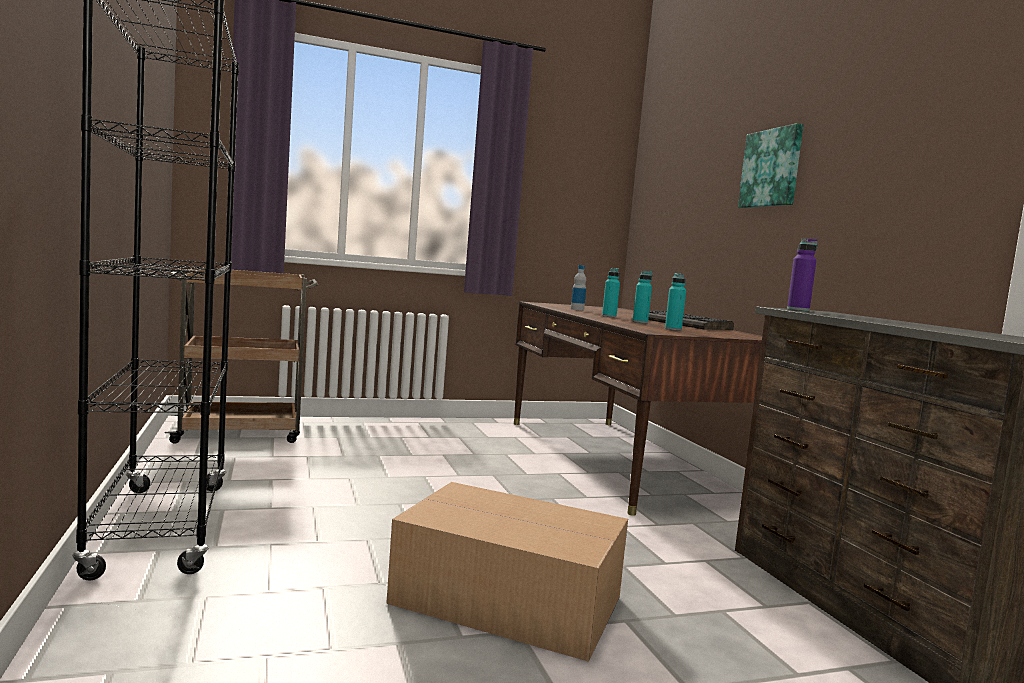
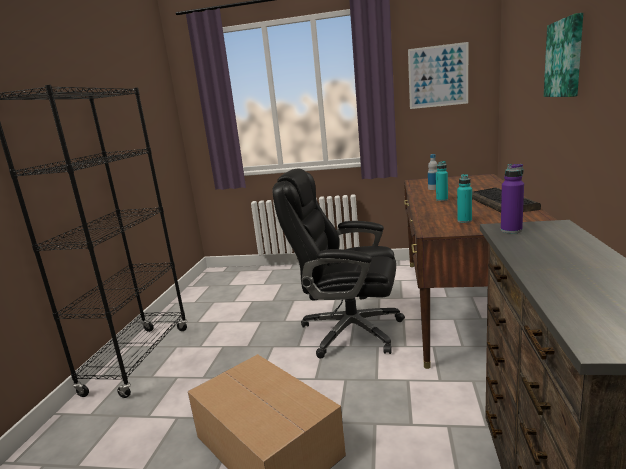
camera: 30 degrees right, 10 degrees up
(241, 433) = (232, 281): brown cart -> none
(498, 485) = (349, 331): none -> black office chair
(569, 177) = (438, 76): none -> picture
(640, 322) = (454, 208): turquoise bottle -> none

